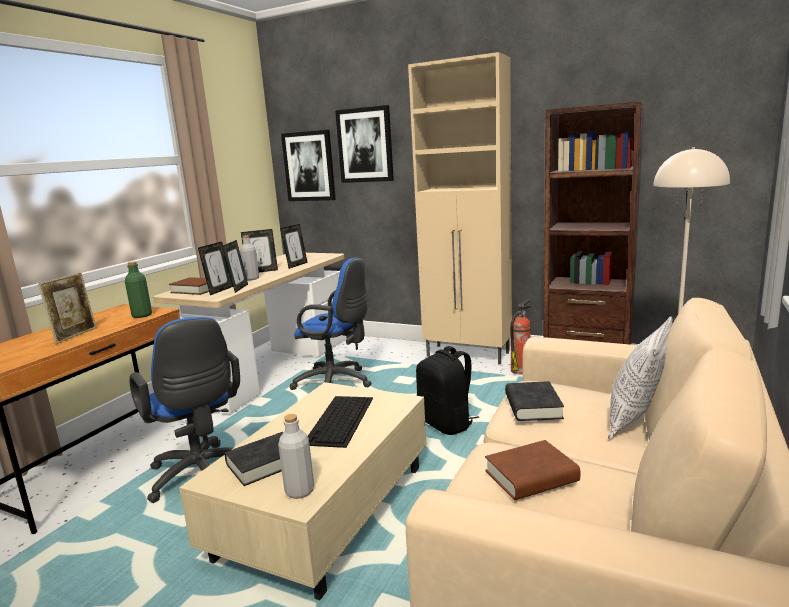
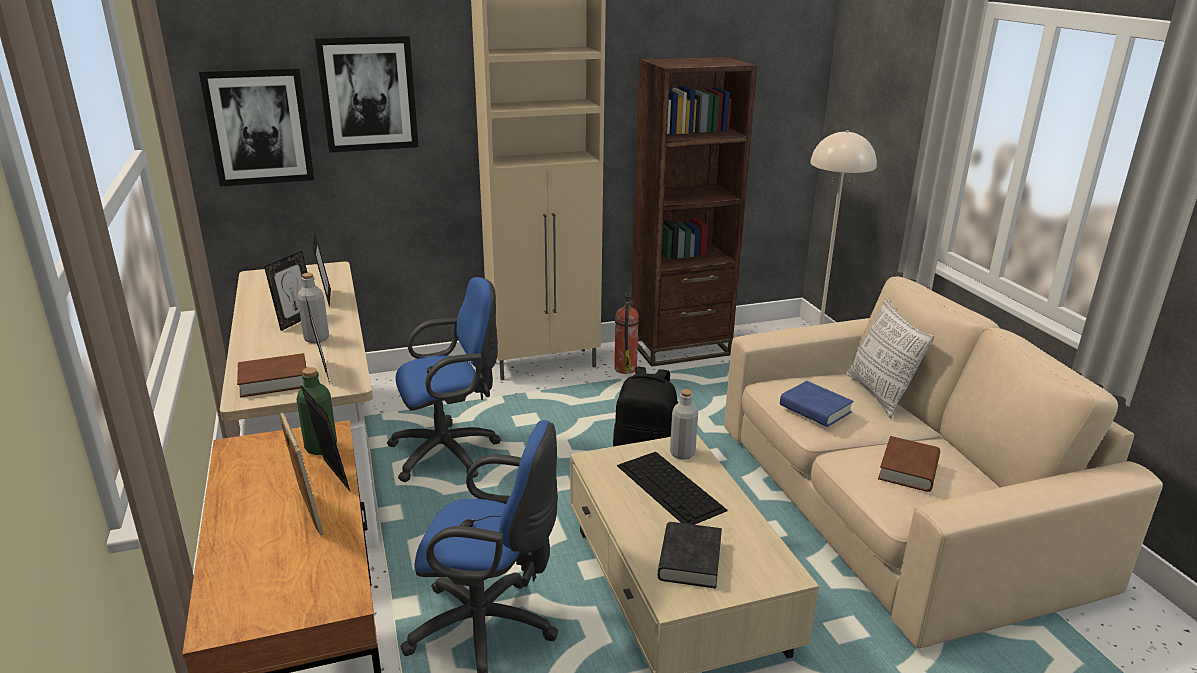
camera: 45 degrees left, 10 degrees up
(239, 288) = (345, 361): picture frame -> picture frame (331, 477)
(299, 491) = (767, 566): grey bottle -> grey bottle (682, 453)
(533, 406) = (815, 409): black book -> blue book

